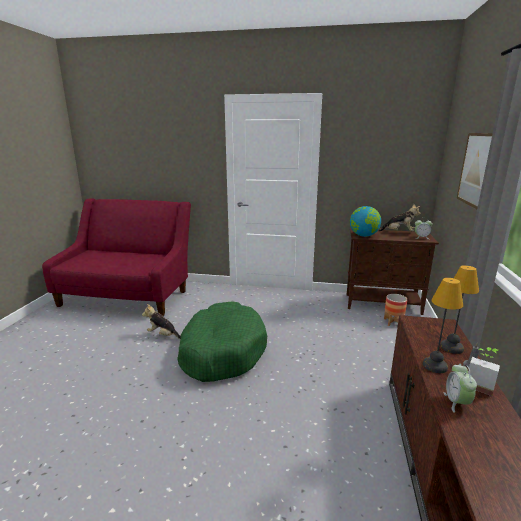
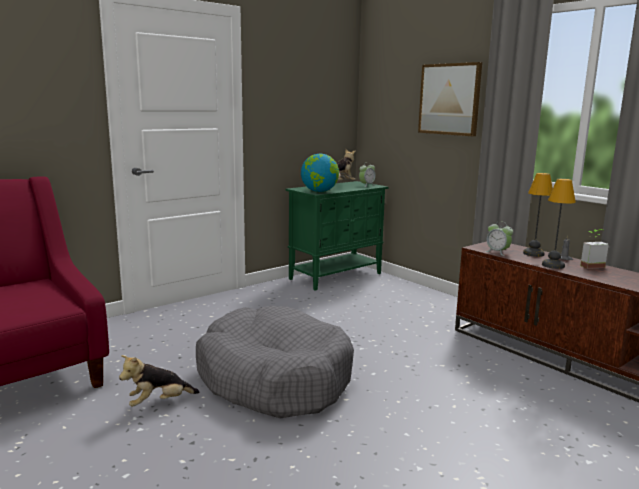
camera: 50 degrees left, 5 degrees down
(222, 351) = (274, 378): green dog bed -> grey dog bed
(383, 304) = (336, 276): brown cabinet -> green cabinet
(393, 322) = (371, 287): planter -> none
(456, 402) = (604, 276): alarm clock -> alarm clock (497, 252)

